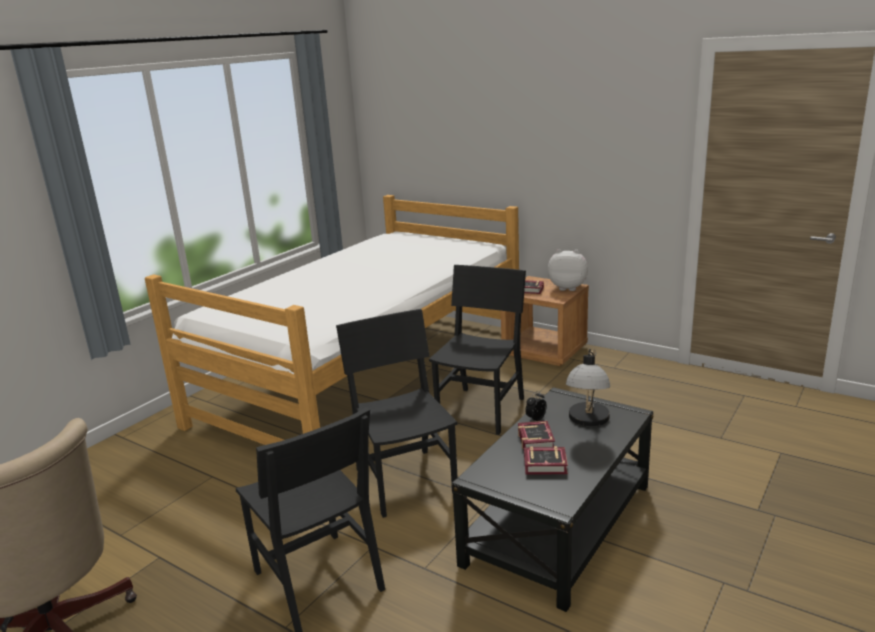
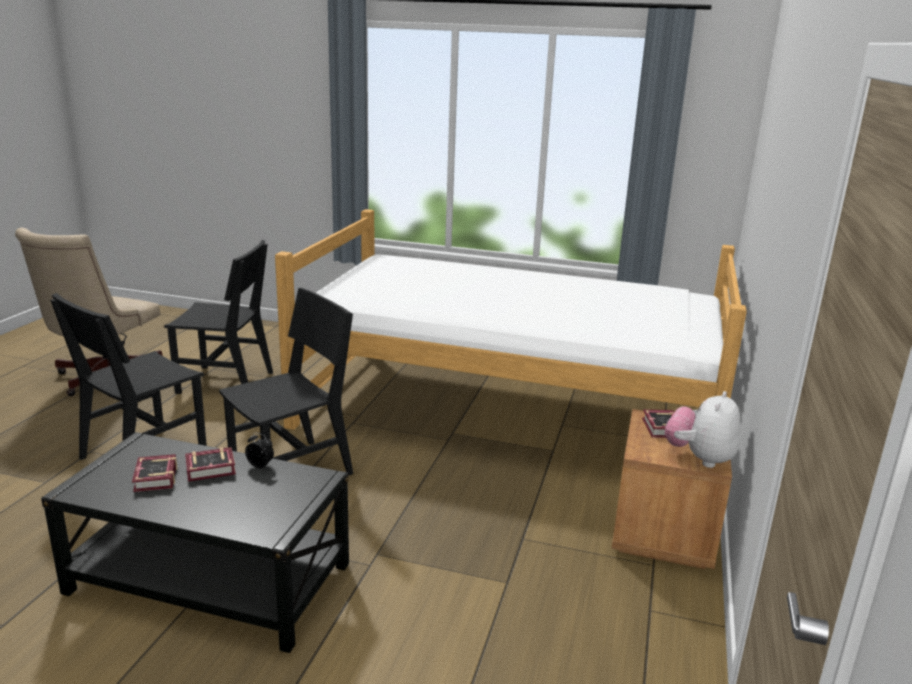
camera: 70 degrees right, 0 degrees up
(481, 410) = (455, 498): black chair -> black chair (225, 382)
(568, 287) = (699, 458): plush toy -> plush toy turned 150 degrees counterclockwise
(588, 422) = (250, 500): table lamp -> none

